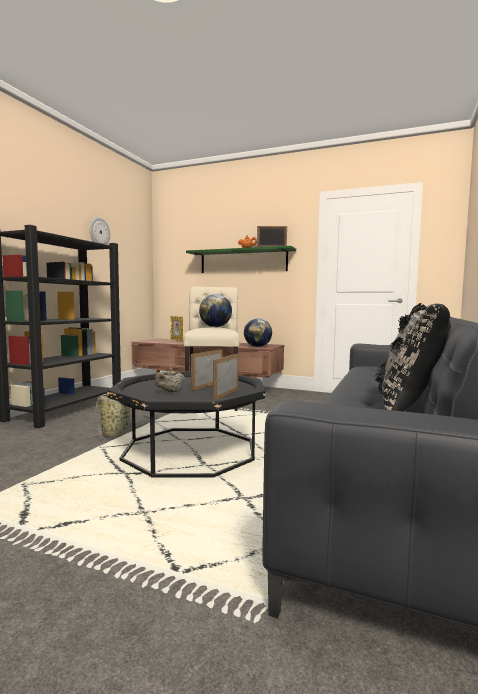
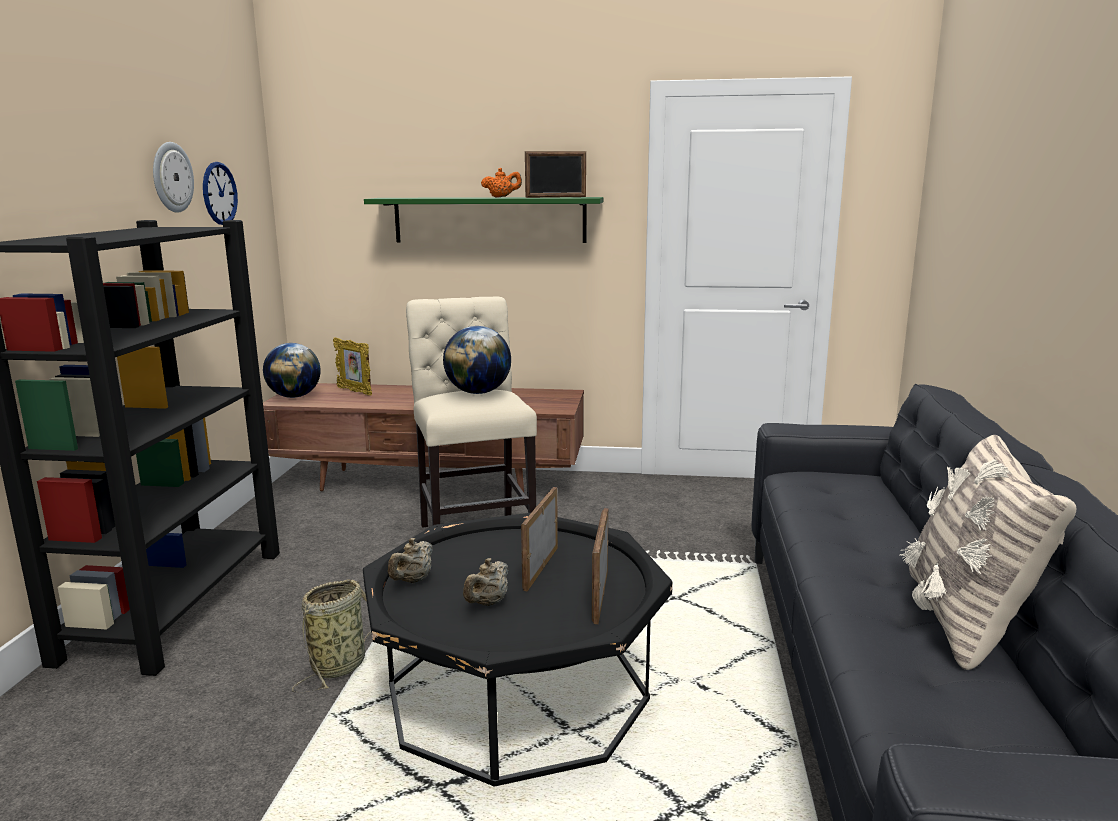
camera: 15 degrees left, 10 degrees up
(123, 245) = (219, 193): none -> wall clock
(144, 384) = (413, 580): none -> beige teapot
(257, 346) = (540, 405): globe -> globe (294, 396)
(408, 404) = (962, 621): black pillow -> beige pillow

